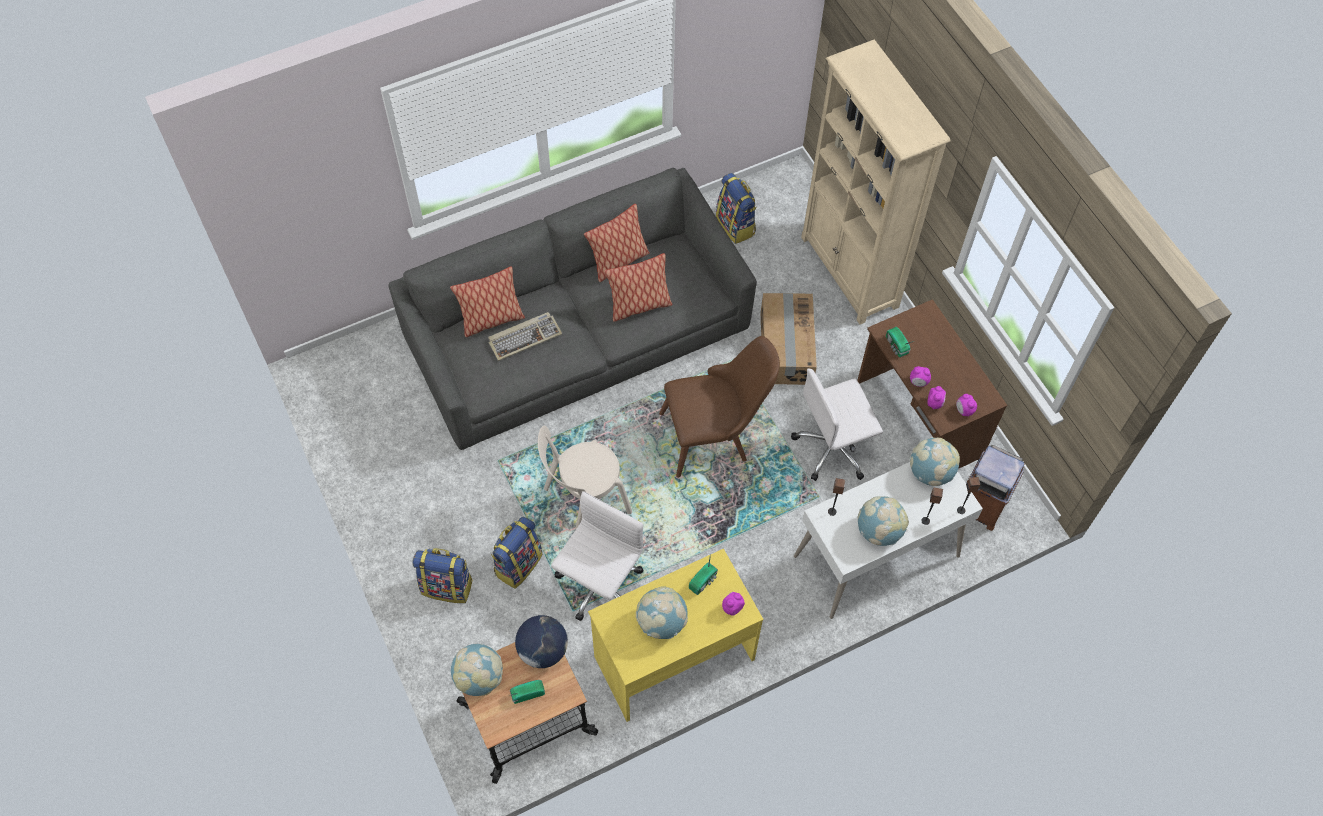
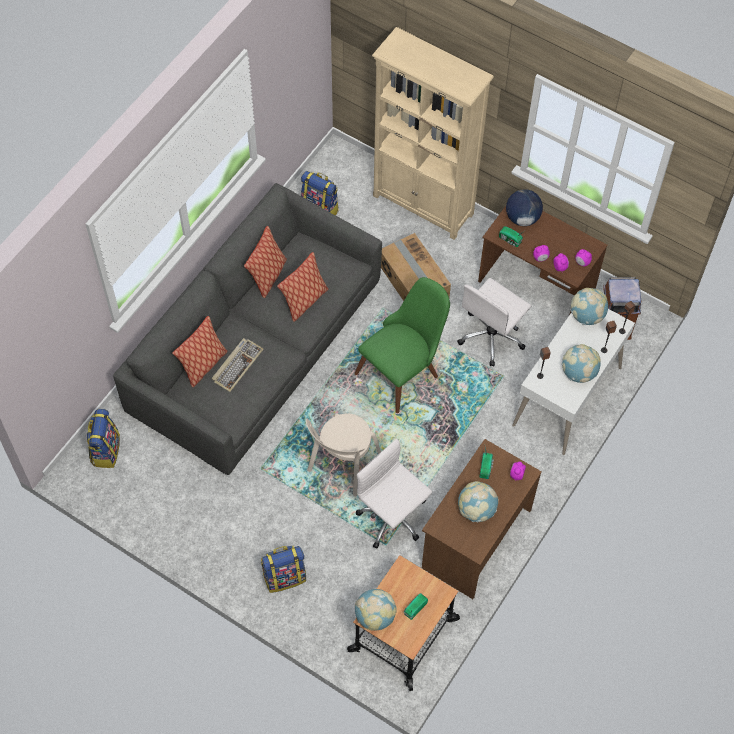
camera: 30 degrees left, 0 degrees up
(518, 563) = (324, 533): backpack -> backpack (105, 450)
(543, 650) = (405, 574): globe -> globe (522, 218)
(599, 586) = (393, 518): white office chair -> white office chair turned 45 degrees counterclockwise
(673, 656) = (475, 538): yellow desk -> brown desk
(715, 434) = (404, 369): brown chair -> green chair

